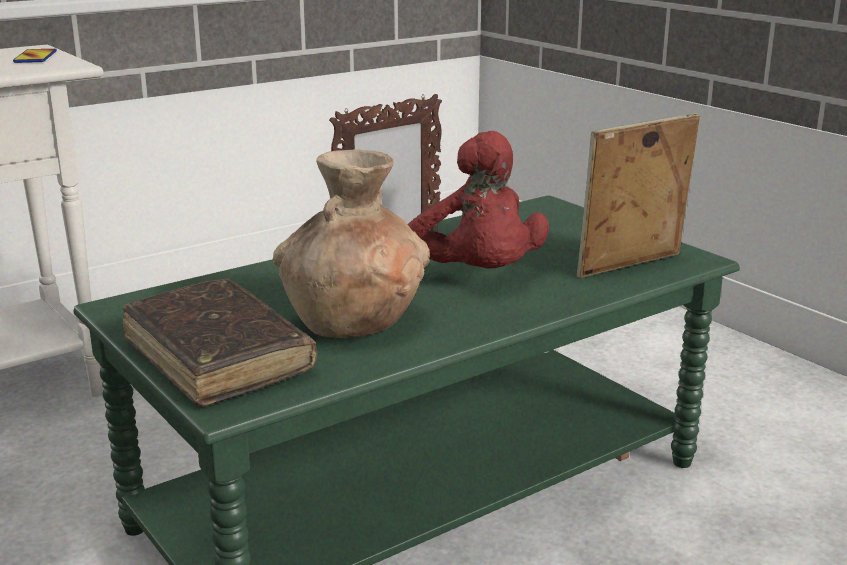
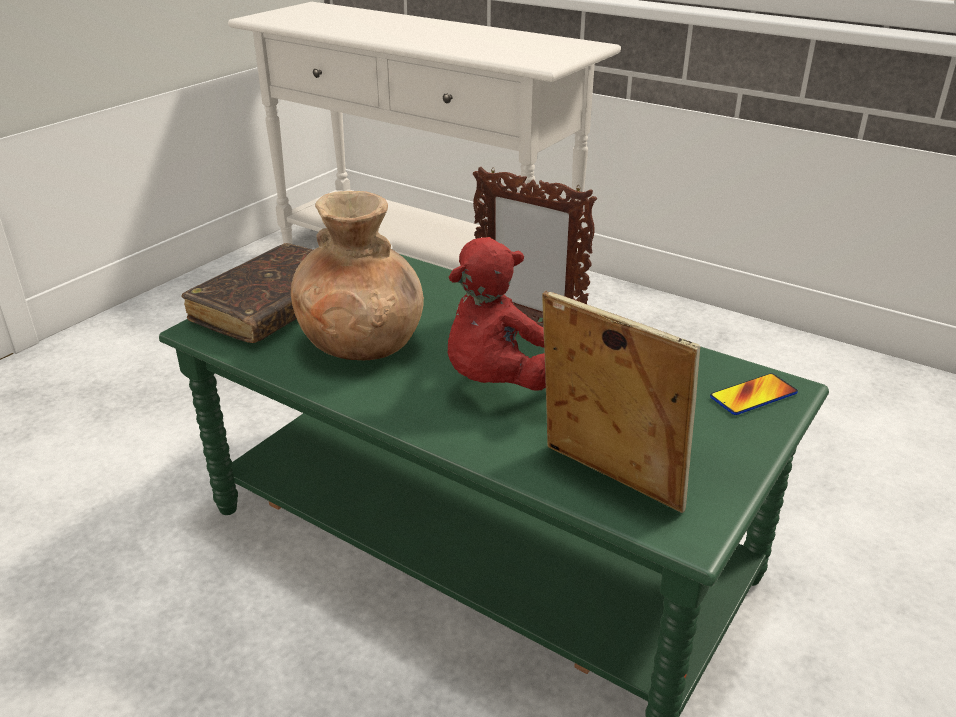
camera: 70 degrees right, 10 degrees up
(35, 57) = (558, 52): phone -> phone (753, 396)

